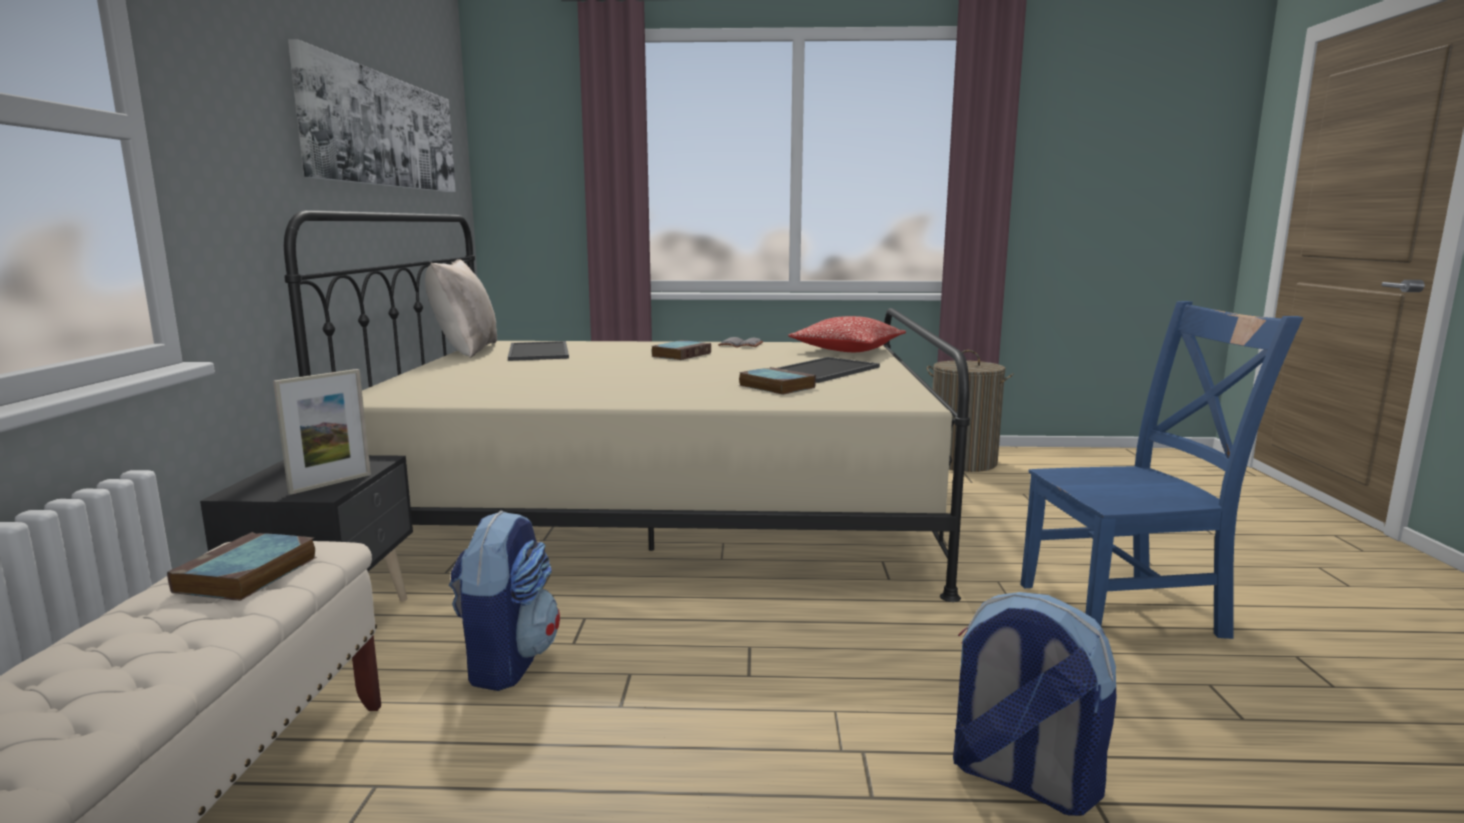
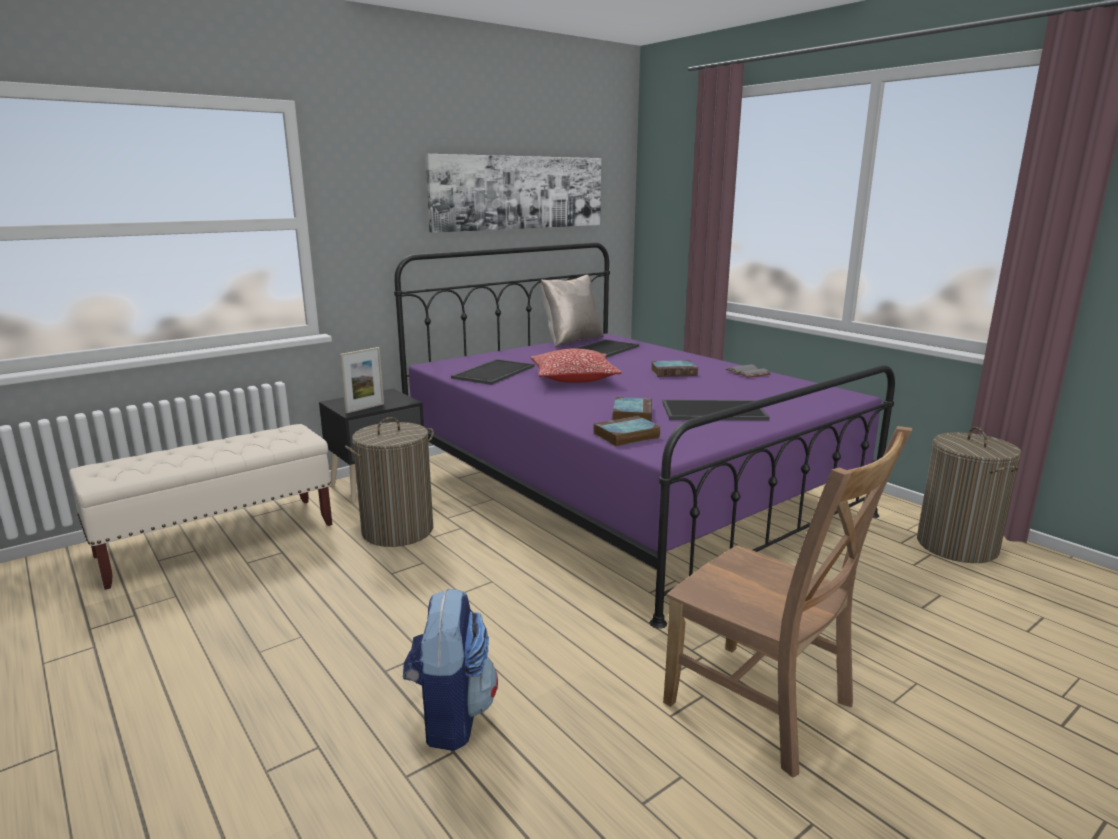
camera: 50 degrees right, 5 degrees up
(246, 575) = (267, 439): book -> book (626, 436)
(331, 484) = (365, 408): picture frame -> picture frame turned 45 degrees counterclockwise
(487, 388) = (493, 372): none -> tray
(507, 661) = (398, 530): backpack -> laundry basket
(664, 511) = (622, 488): beige bed -> purple bed
(847, 350) = (812, 398): pillow -> pillow (574, 378)
(1127, 609) = (765, 708): blue chair -> brown chair

